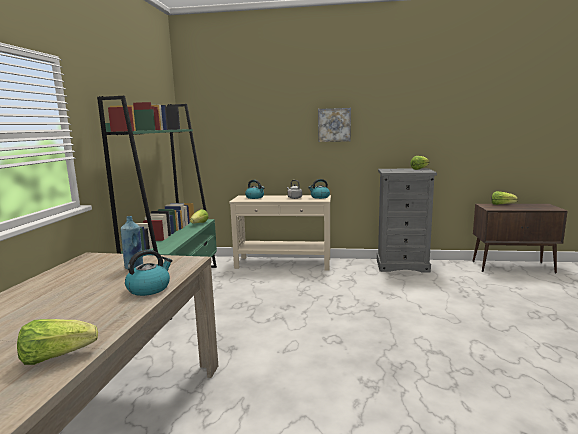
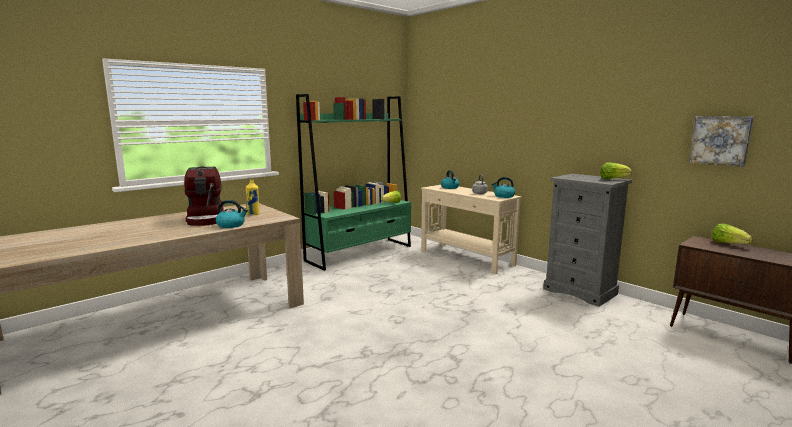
camera: 40 degrees right, 0 degrees up
(57, 356) = (142, 238): lettuce -> none
(77, 291) = (206, 218): none -> coffee machine
(134, 267) = (253, 214): blue bottle -> yellow bottle
(334, 125) = (531, 120): picture -> picture (720, 140)

